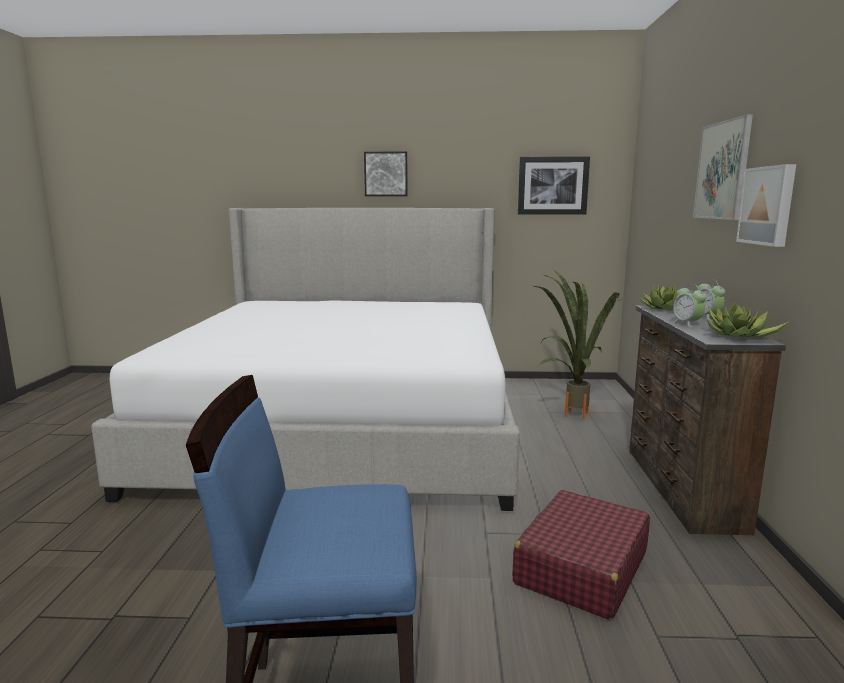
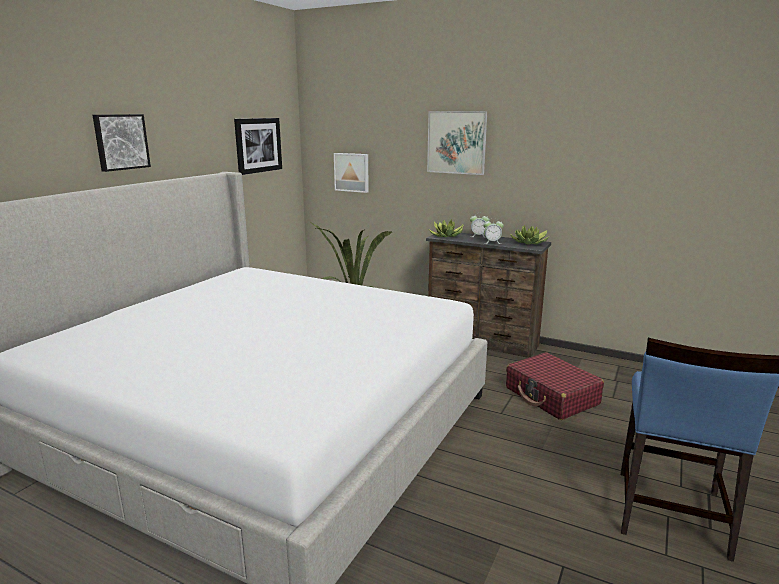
camera: 65 degrees left, 5 degrees up
(768, 205) = (514, 167): picture -> picture (352, 172)

